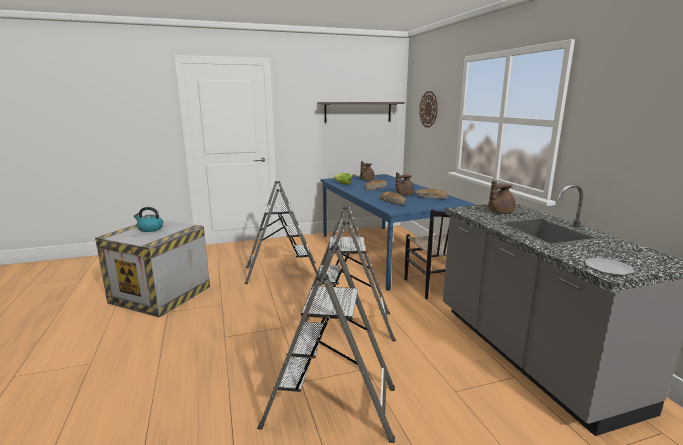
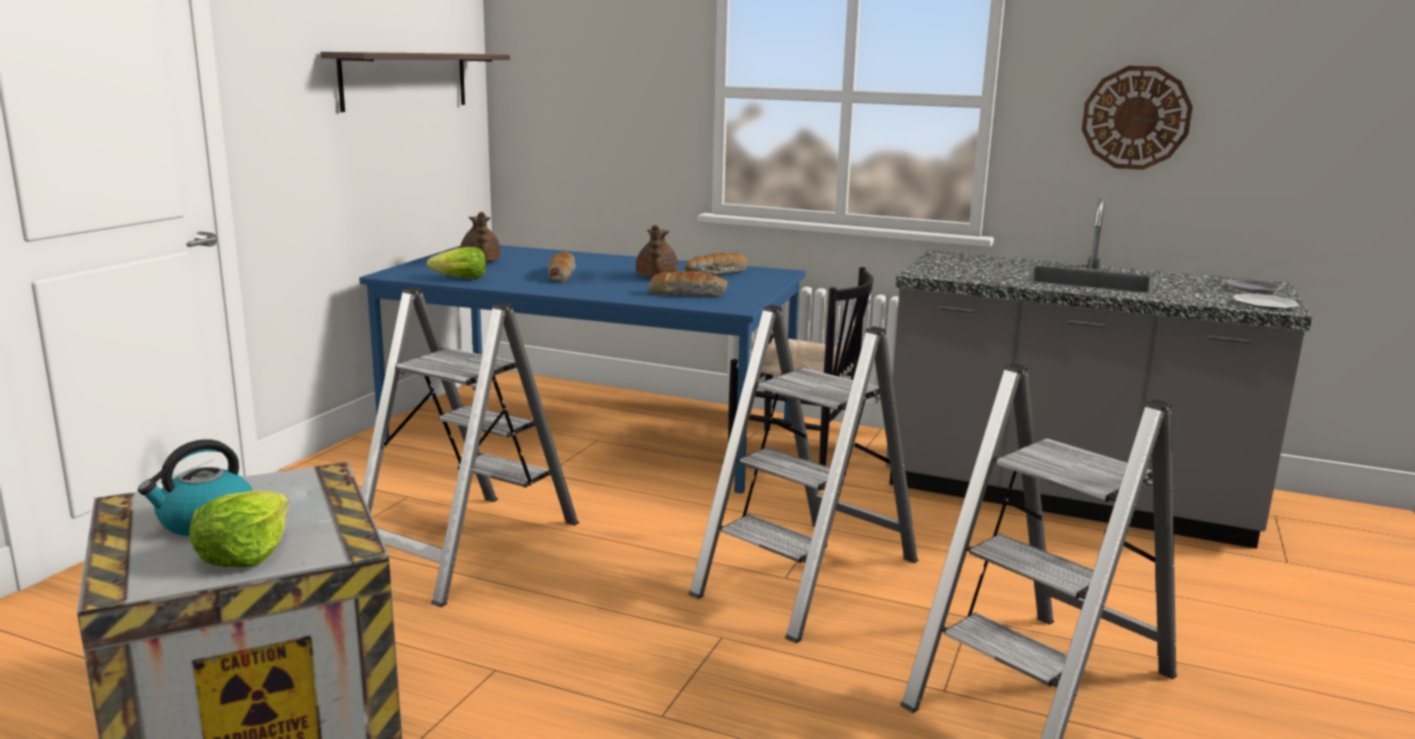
camera: 50 degrees left, 0 degrees up
(135, 237) = (244, 554): none -> lettuce
(428, 109) = (592, 74): wall clock -> wall clock (1136, 118)
(499, 212) = (972, 267): brown teapot -> none
(643, 261) = (1253, 289): none -> grey plate

